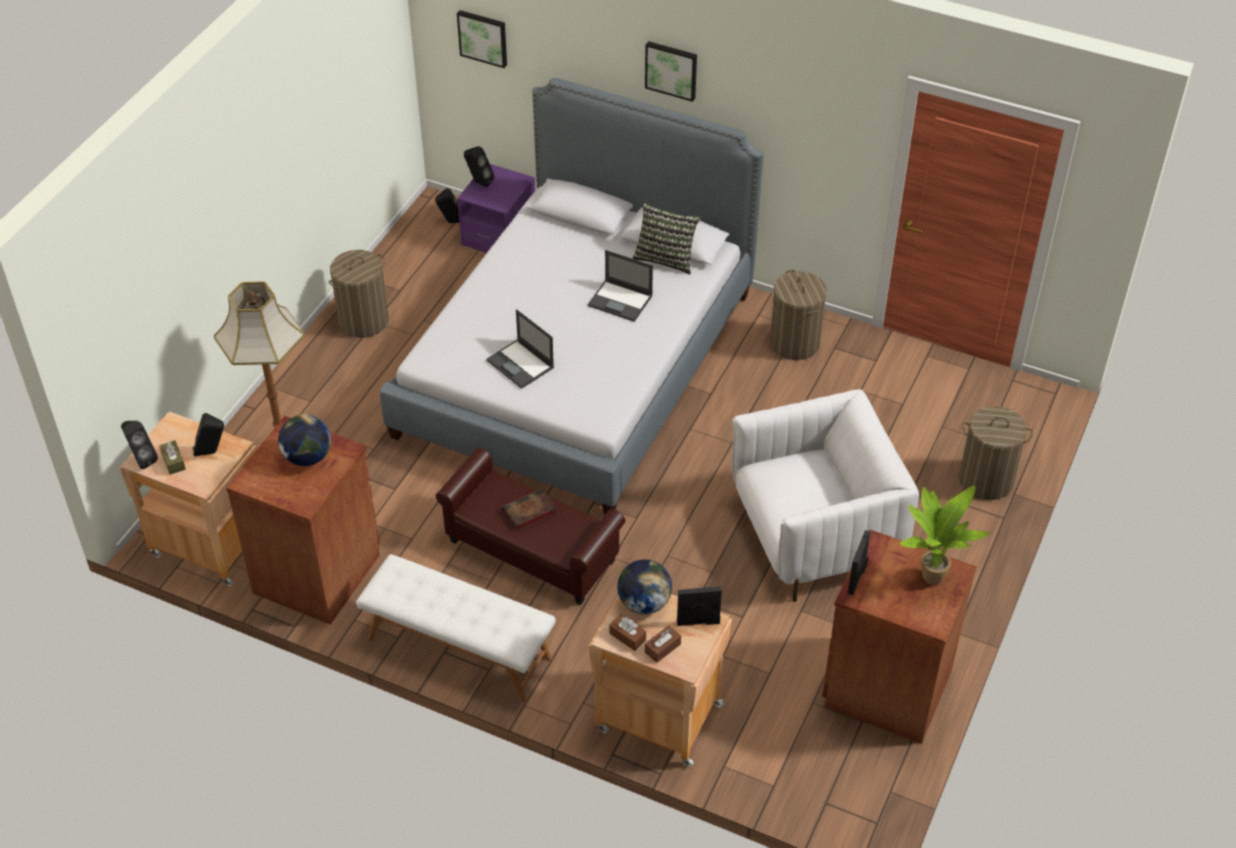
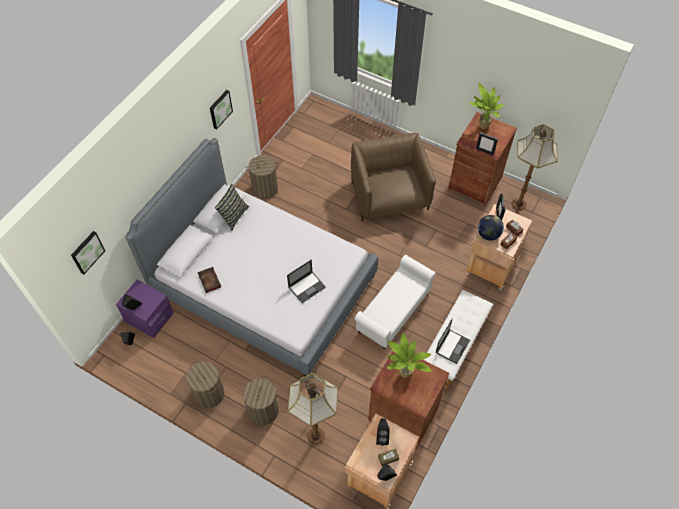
camera: 85 degrees left, 10 degrees up
(307, 457) = (404, 375): globe -> potted plant
(528, 512) = (392, 299): book -> book (210, 281)
(532, 551) = (393, 312): brown ottoman -> white ottoman
(621, 301) = (264, 238): laptop -> laptop (452, 346)
(671, 69) = (166, 152): picture -> picture (220, 109)
(815, 534) = (389, 197): white armchair -> brown armchair
(842, 774) = (518, 204): none -> floor lamp
(985, 480) = (362, 133): laundry basket -> laundry basket (263, 410)

